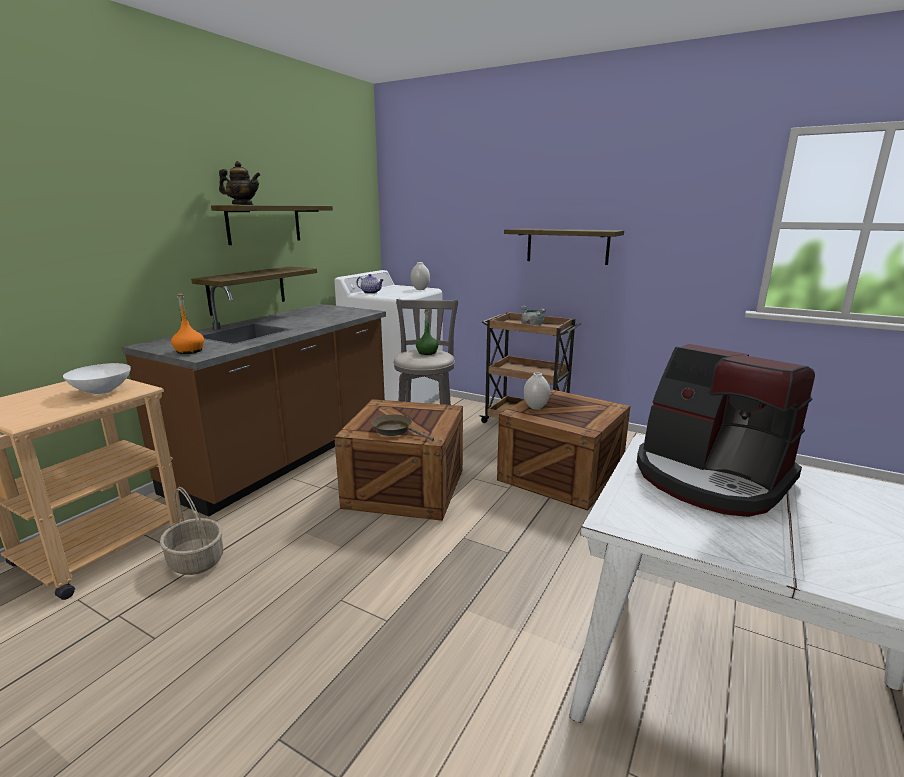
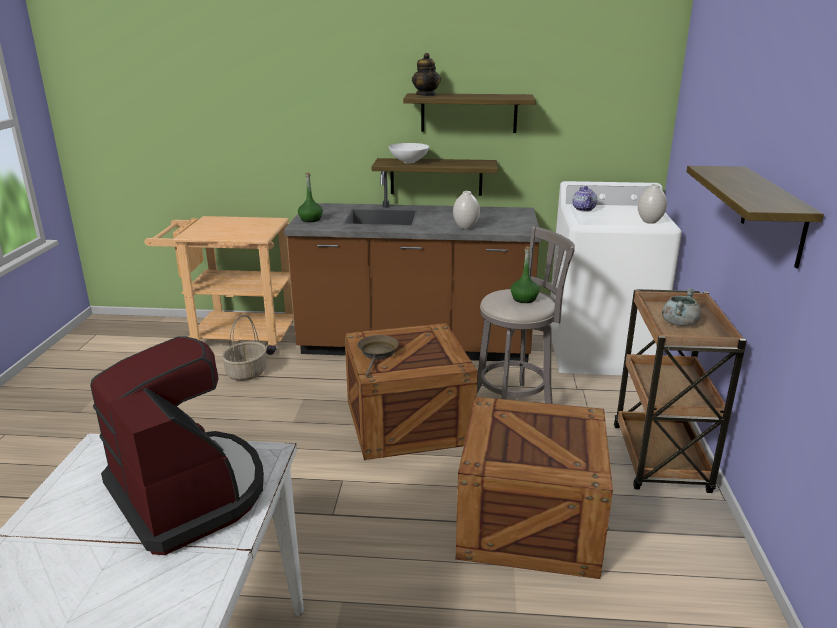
camera: 65 degrees right, 5 degrees up
(101, 391) = (247, 231): white bowl -> white bowl (408, 162)
(189, 351) = (311, 219): orange bottle -> green bottle
(536, 407) = (520, 415): white vase -> white vase (466, 227)
(710, 478) = (189, 493): coffee machine -> coffee machine turned 120 degrees clockwise

